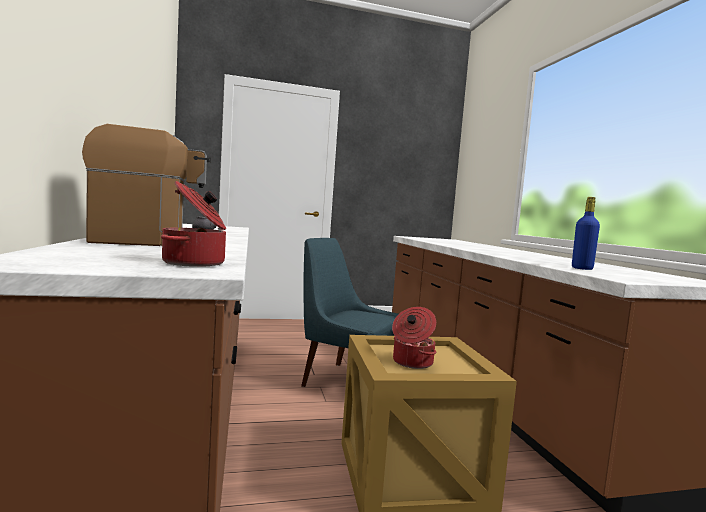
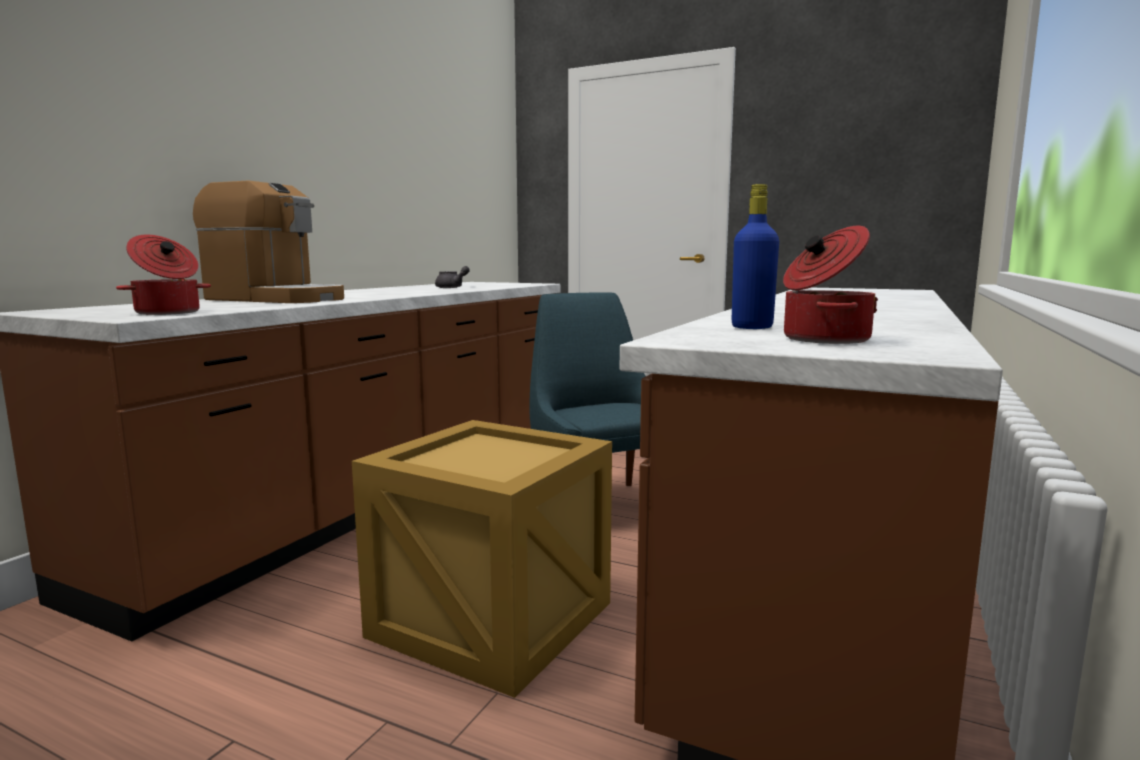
camera: 40 degrees right, 5 degrees up
(411, 362) = (466, 457): cooking pot -> cooking pot (823, 339)

